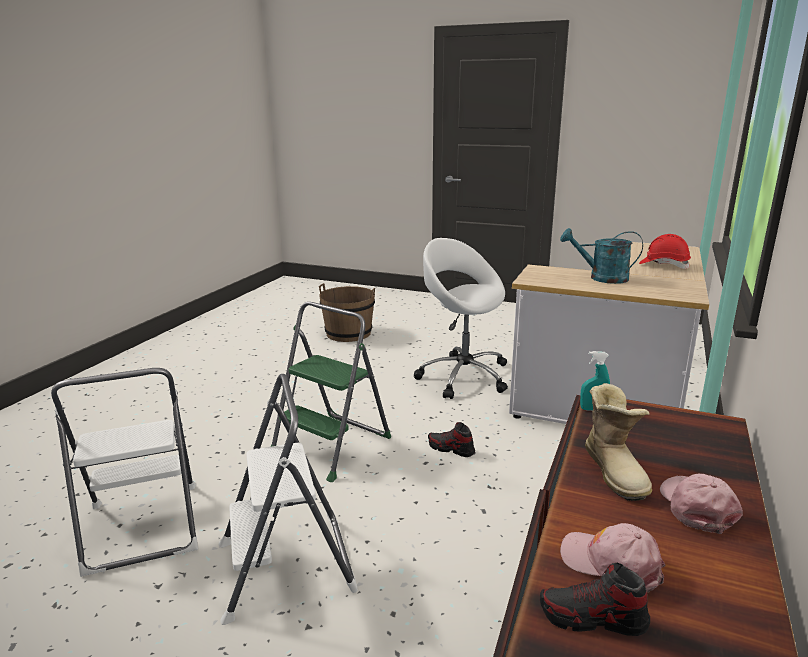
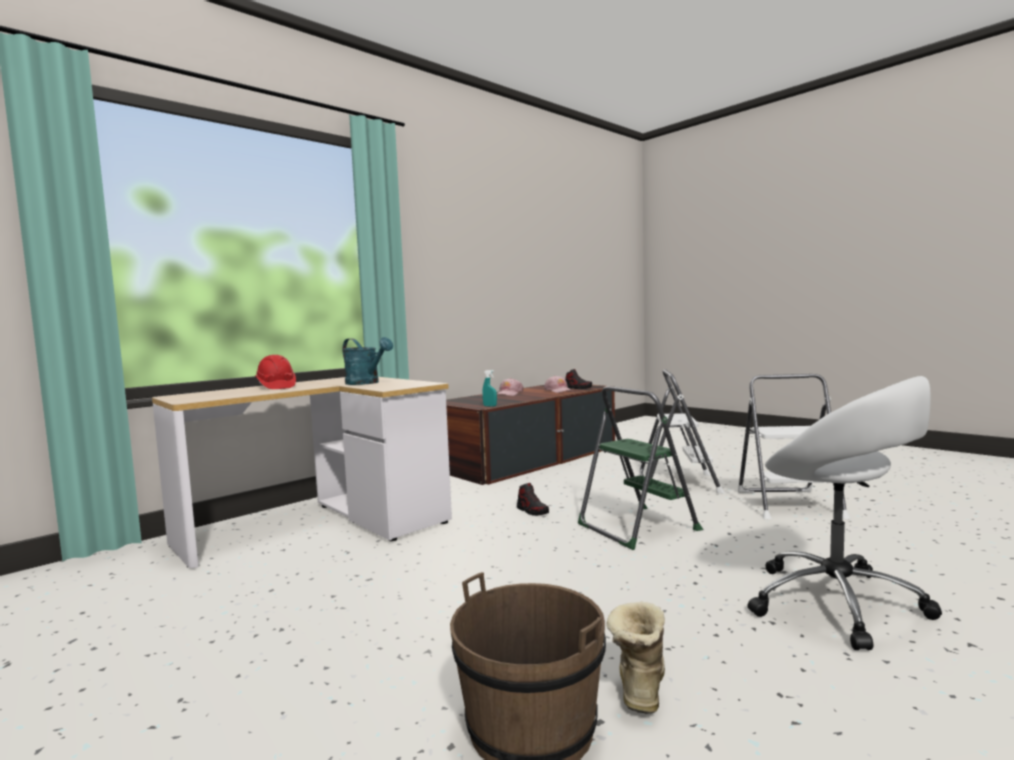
camera: 155 degrees left, 15 degrees down
(462, 376) = (433, 568): white office chair -> white office chair (839, 604)
(616, 471) = (520, 397): boot -> boot (639, 686)

